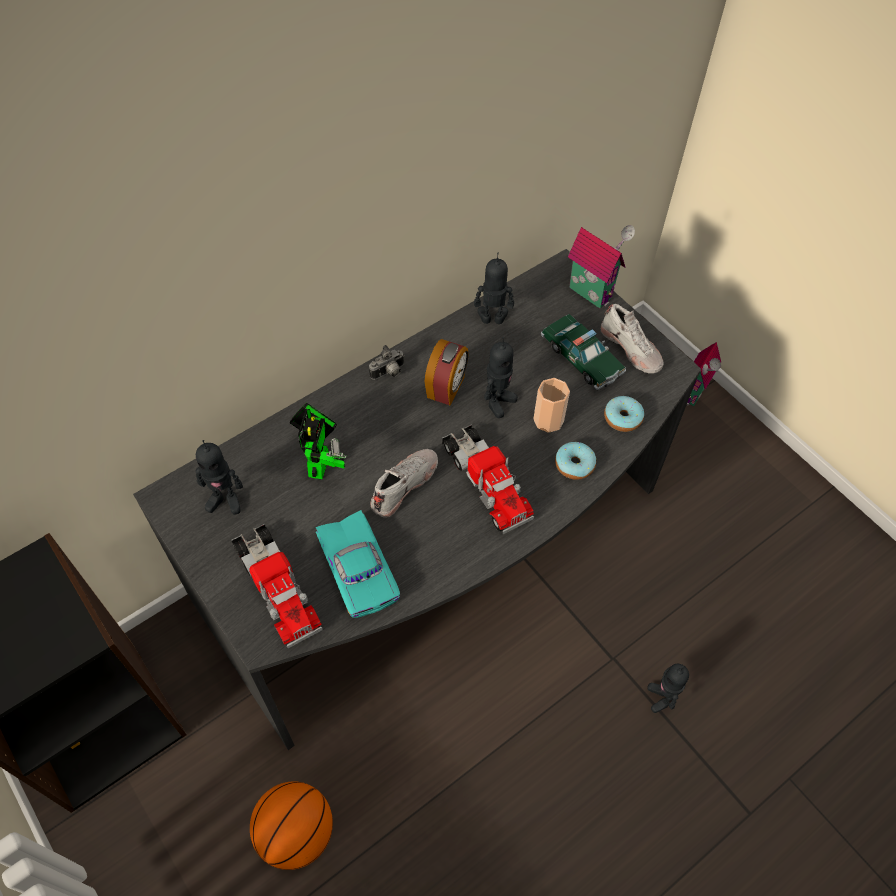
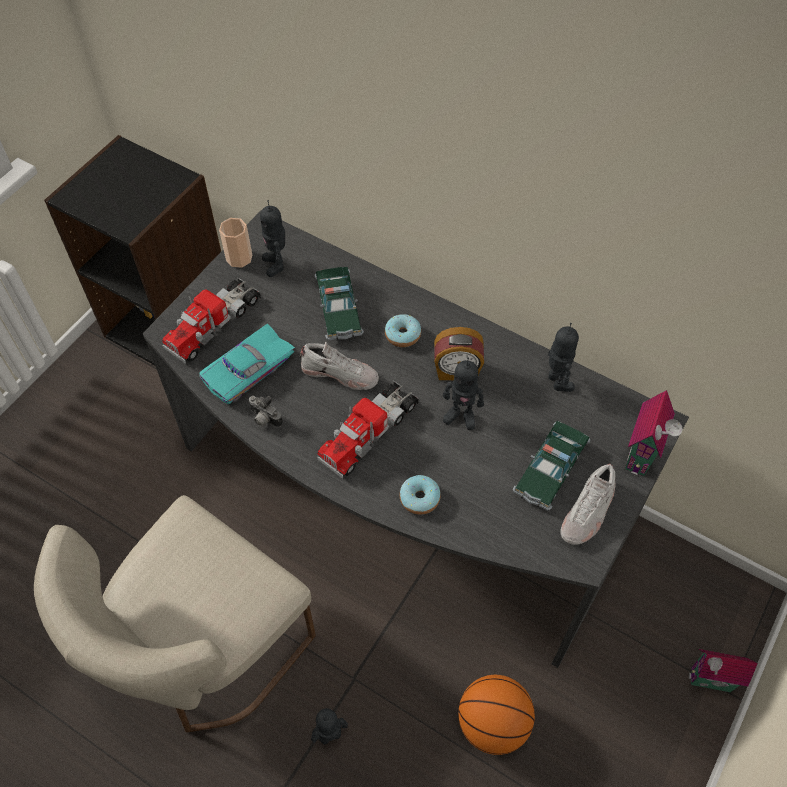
camera: 70 degrees right, 0 degrees up
(296, 832) = (126, 479): basketball -> basketball (492, 723)
(320, 461) = (338, 309): toy robot -> toy car
(389, 373) = (451, 324): camera -> camera (264, 419)
(544, 796) = (205, 655): none -> beige chair
(548, 420) = (461, 462): cup -> cup (239, 258)
(622, 418) = (494, 526): donut -> donut (402, 335)

